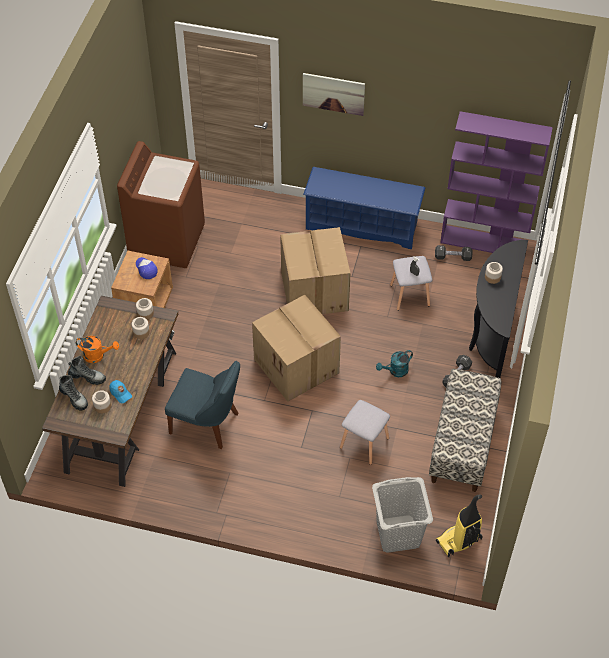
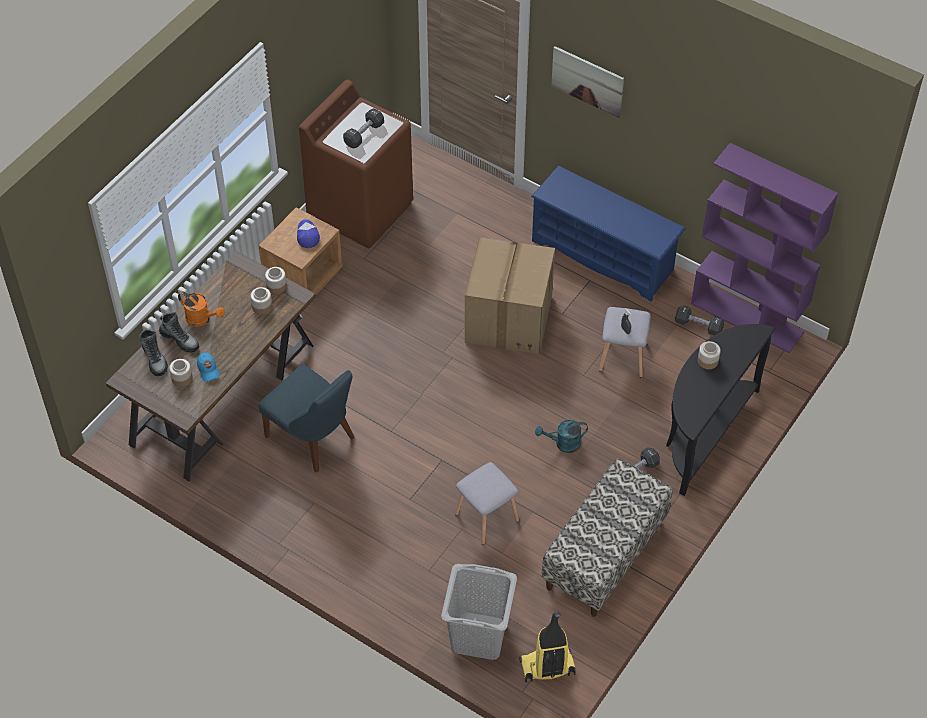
camera: 20 degrees right, 0 degrees up
(167, 179) = (364, 134): none -> black dumbbell
(297, 366) = (448, 403): cardboard box -> none

